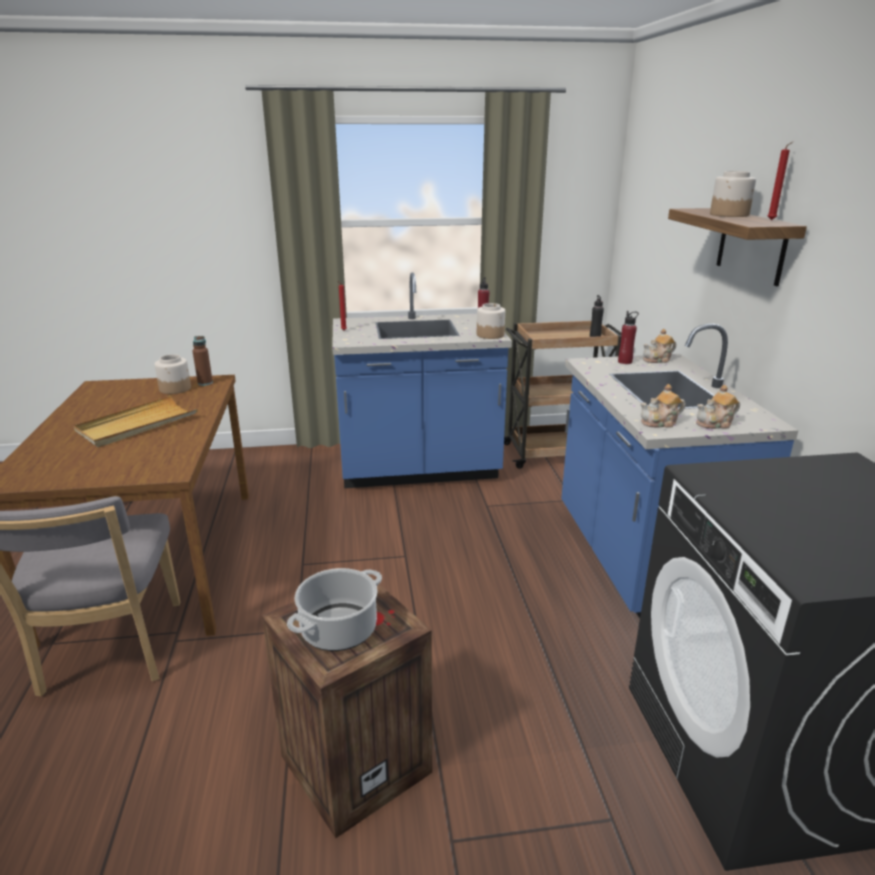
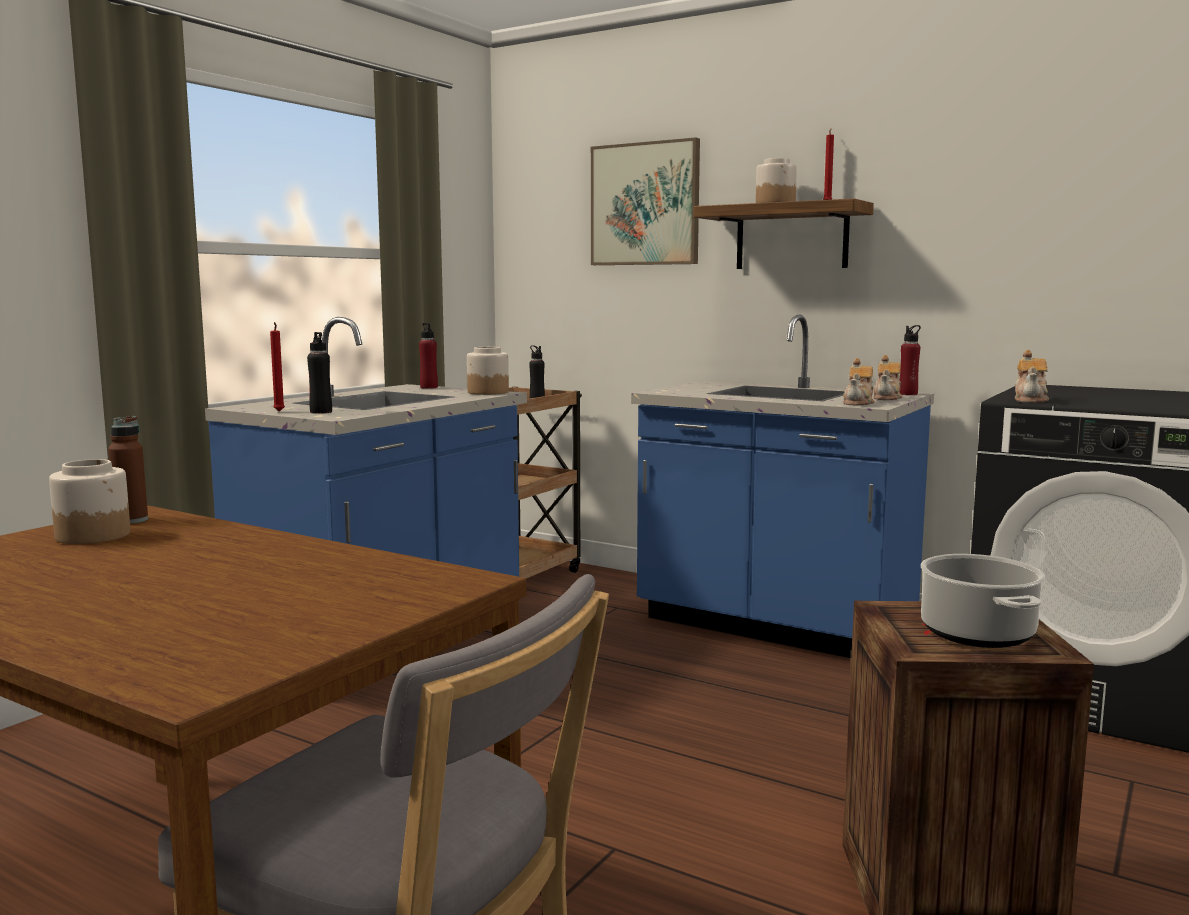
camera: 50 degrees left, 15 degrees down
(137, 425) = (193, 573): beige tray -> none
(355, 336) = (321, 412): none -> black bottle
(625, 362) = (687, 387): red bottle -> red bottle (908, 394)
(658, 360) = (704, 384): teapot -> teapot (1030, 400)
(682, 193) = (645, 204): none -> picture

